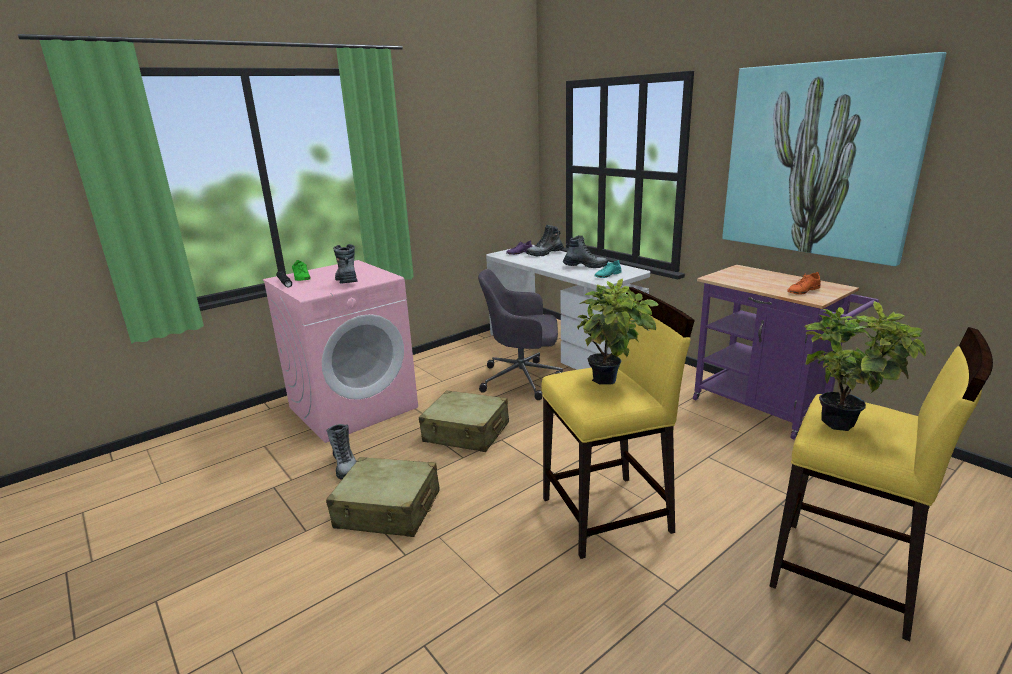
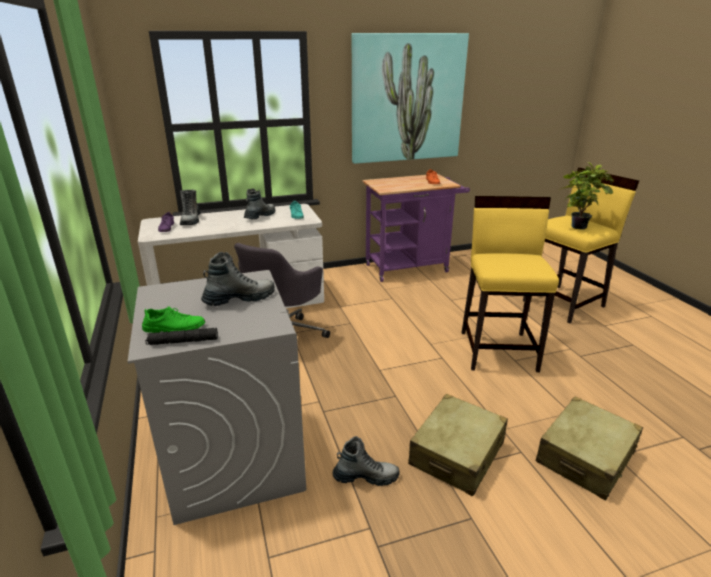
camera: 70 degrees left, 5 degrees up
(347, 280) = (239, 299): boot -> boot turned 150 degrees clockwise
(353, 407) = (234, 457): pink washing machine -> grey washing machine
(466, 433) = (355, 386): beige suitcase -> beige suitcase (585, 457)
(611, 382) = (511, 258): potted plant -> none

